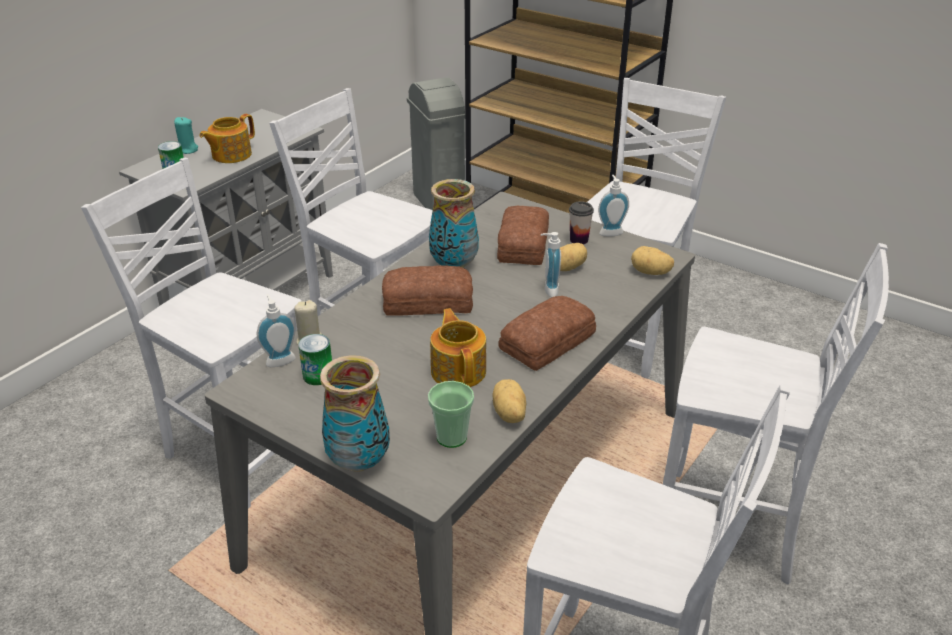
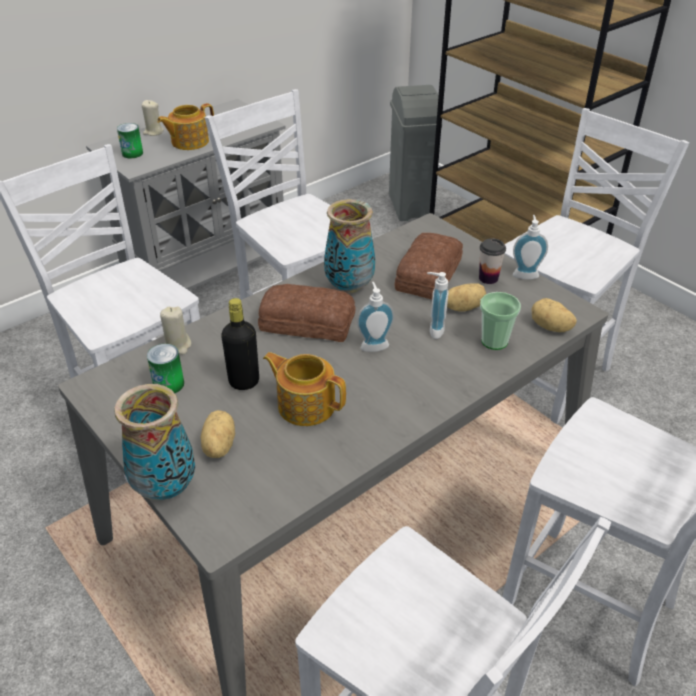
camera: 15 degrees right, 5 degrees up
(187, 150) = (153, 132): turquoise candle -> beige candle
(279, 359) = (141, 360): soap dispenser -> soap dispenser (374, 345)
(391, 361) = (244, 382): none -> black bottle
(451, 437) = (266, 479): cup -> cup (494, 341)
(459, 370) = (305, 404): teapot -> teapot turned 60 degrees counterclockwise
(508, 414) = (334, 464): potato -> potato (217, 446)
(550, 342) = (411, 389): bread -> none

